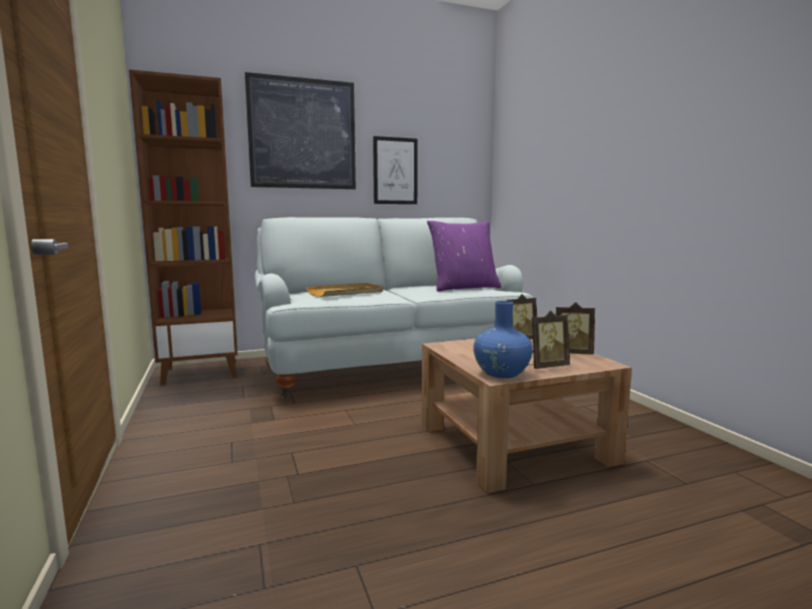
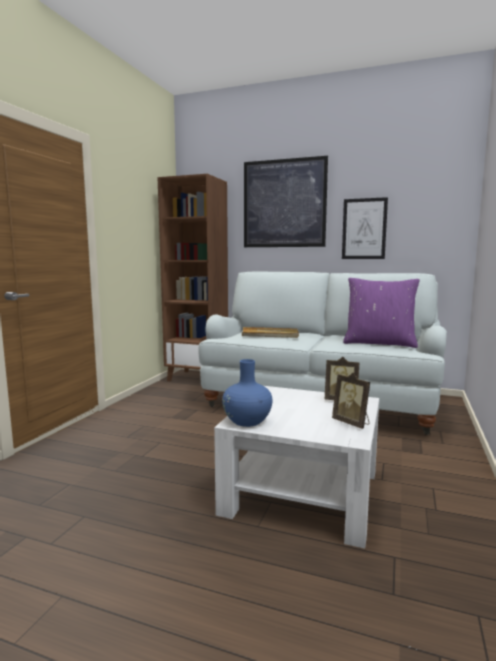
camera: 40 degrees right, 0 degrees up
(514, 443) = (302, 492): brown coffee table -> white coffee table
(546, 366) = (295, 426): picture frame -> none

